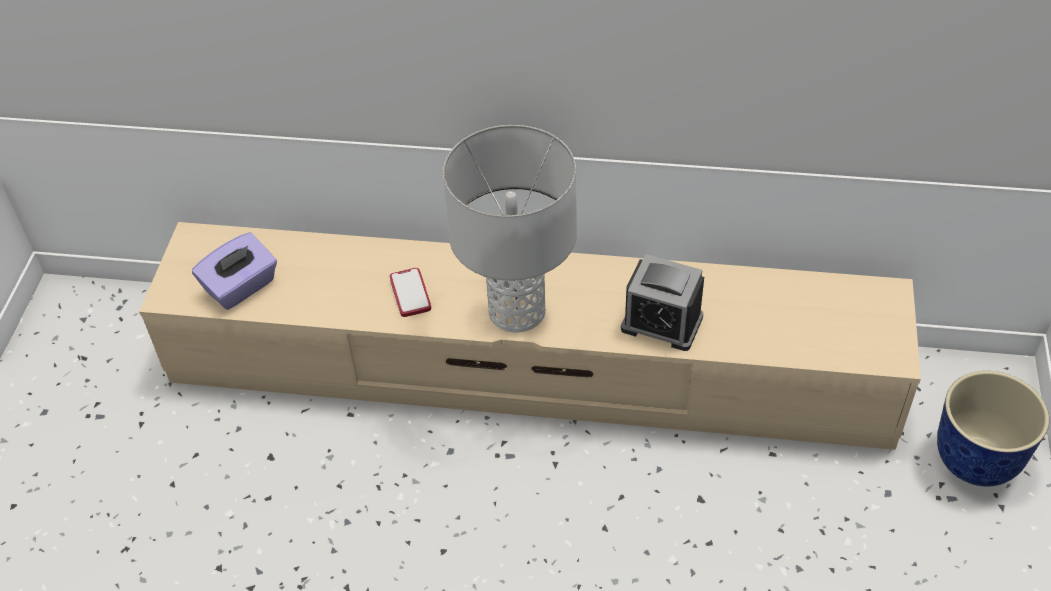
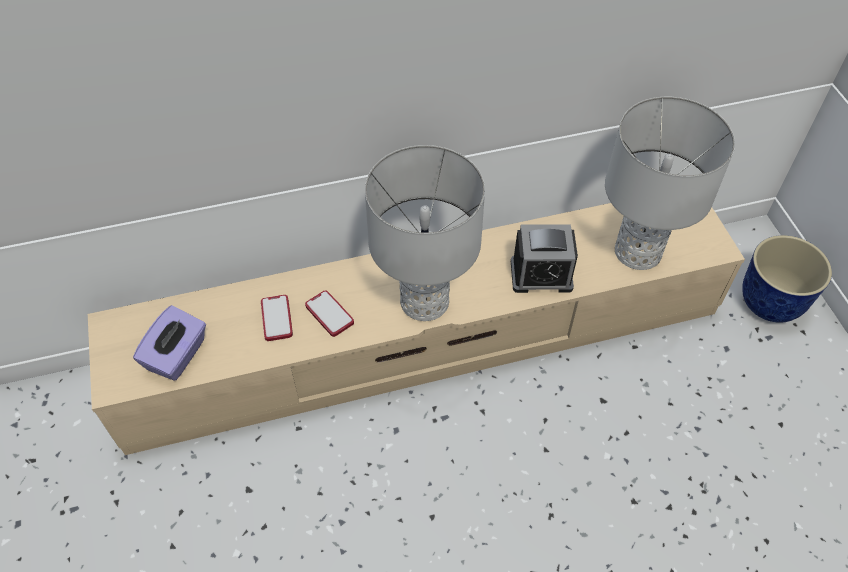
camera: 25 degrees left, 5 degrees up
(355, 281) = (276, 318): none -> phone
(790, 330) = (637, 251): none -> white table lamp

